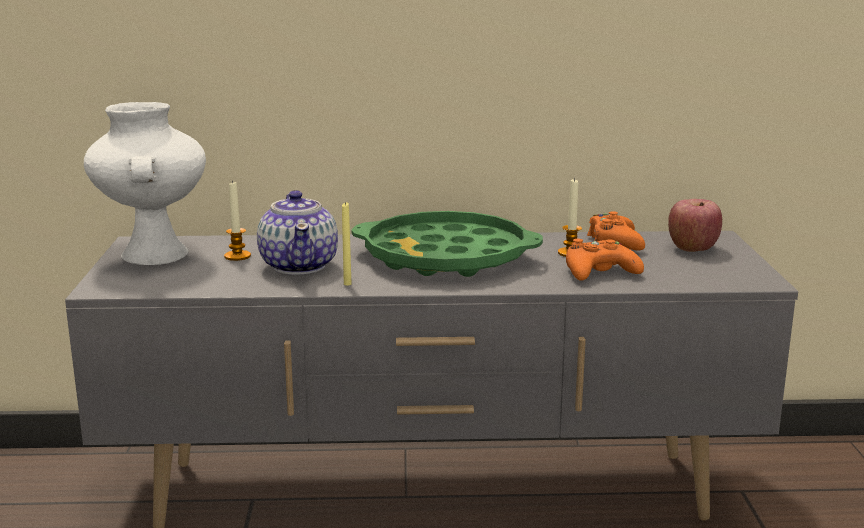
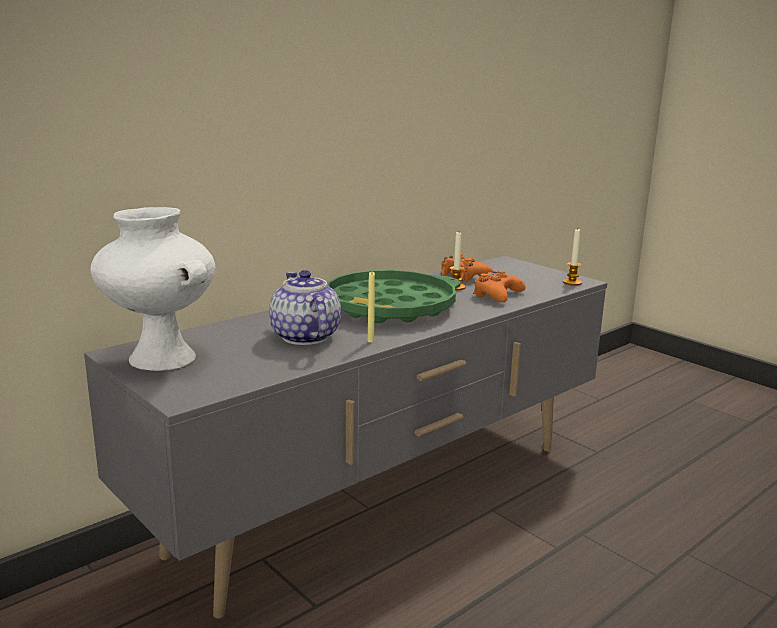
camera: 40 degrees left, 0 degrees up
(237, 256) = (238, 342): candle -> candle (572, 282)
(300, 265) = (305, 337): teapot -> teapot turned 150 degrees counterclockwise
(692, 248) = (509, 270): apple -> none

